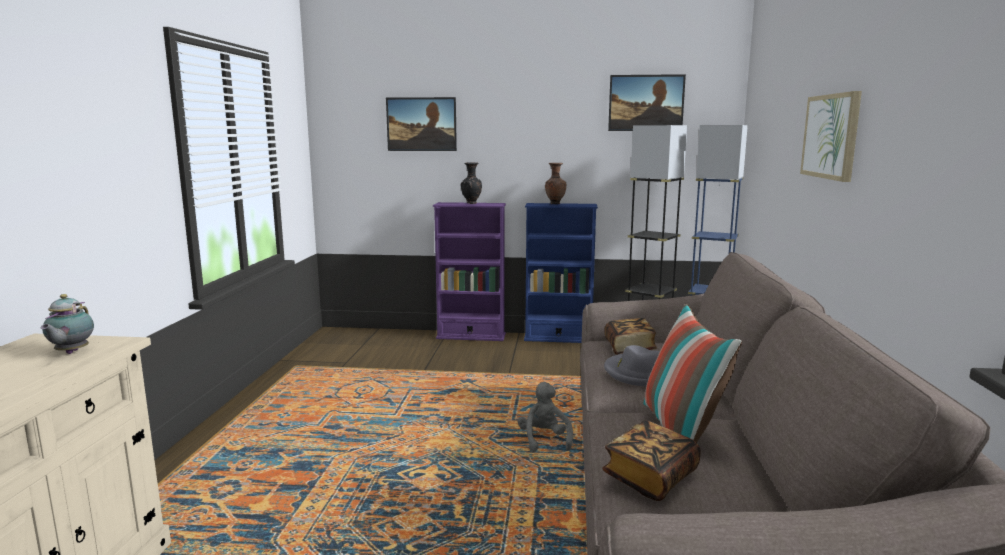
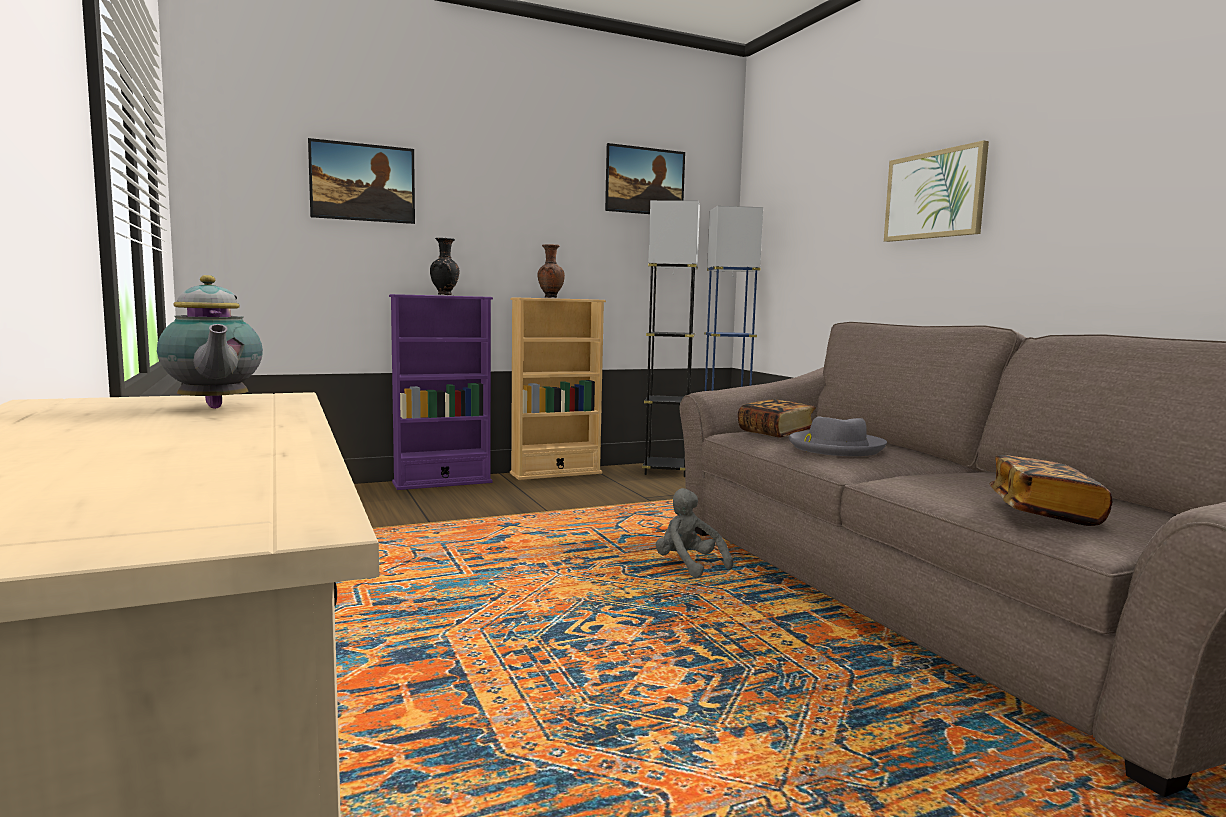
camera: 30 degrees left, 5 degrees down
(558, 338) = (556, 473): blue bookcase -> beige bookcase
(682, 431) = (977, 480): pillow -> none

